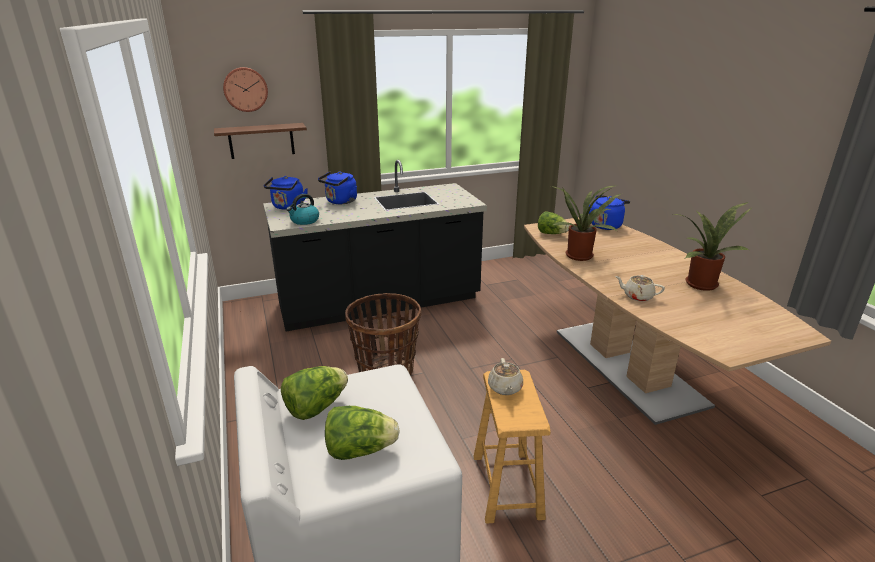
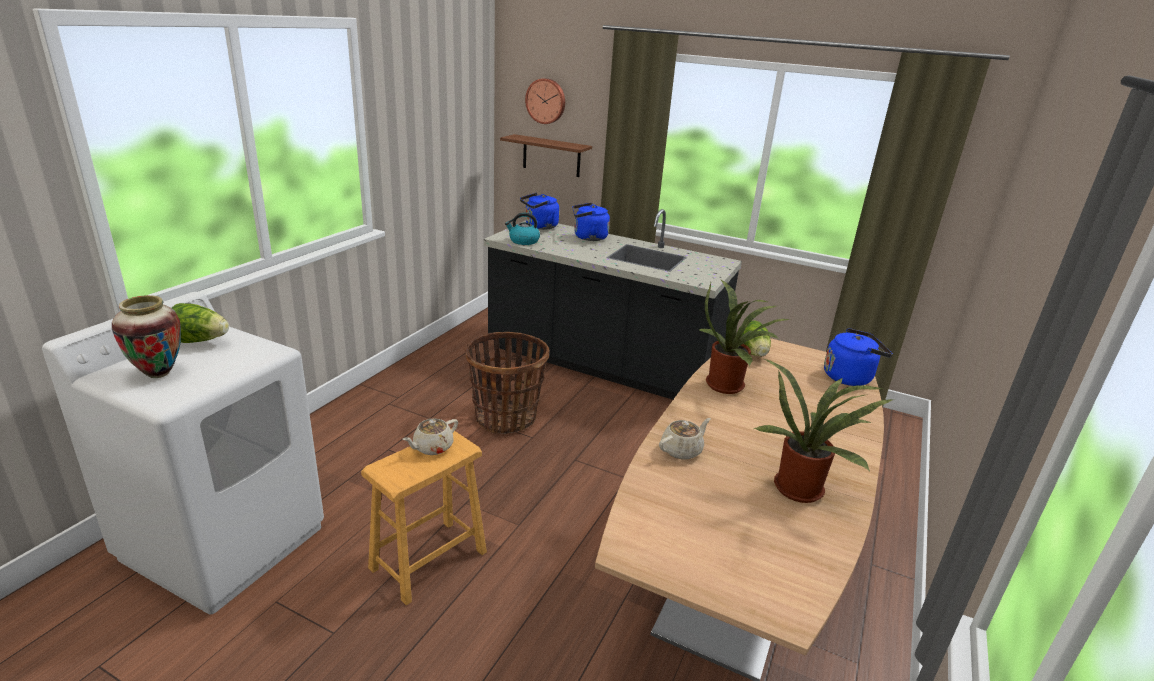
camera: 45 degrees right, 0 degrees up
(360, 450) = (159, 374): lettuce -> vase
(637, 296) = (682, 450): beige teapot -> beige teapot turned 75 degrees clockwise

